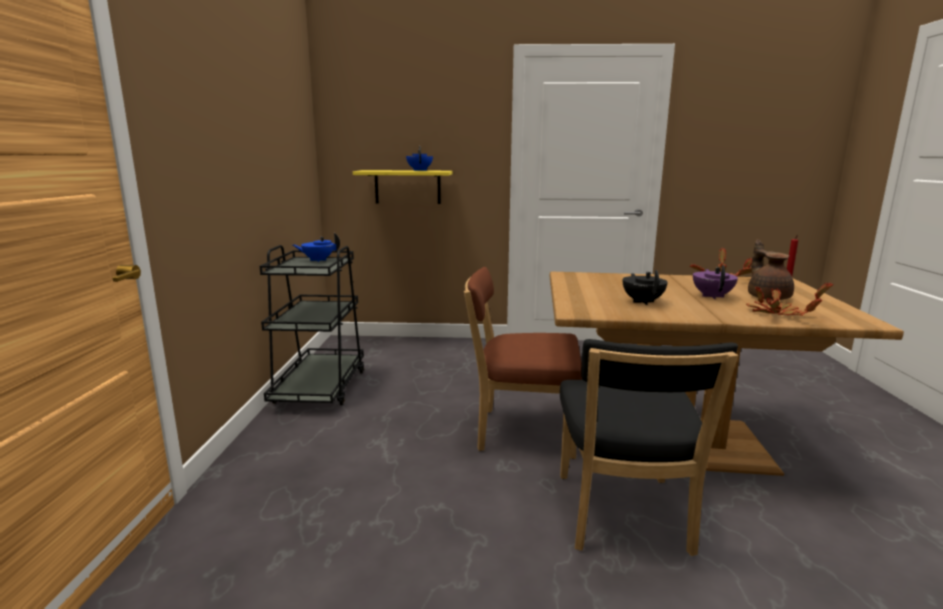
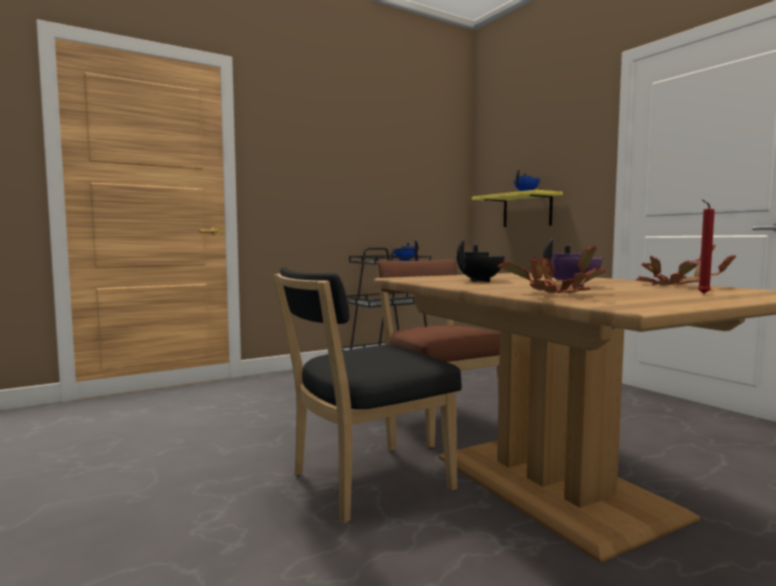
camera: 55 degrees right, 10 degrees down
(767, 297) = (640, 292): brown teapot -> none

